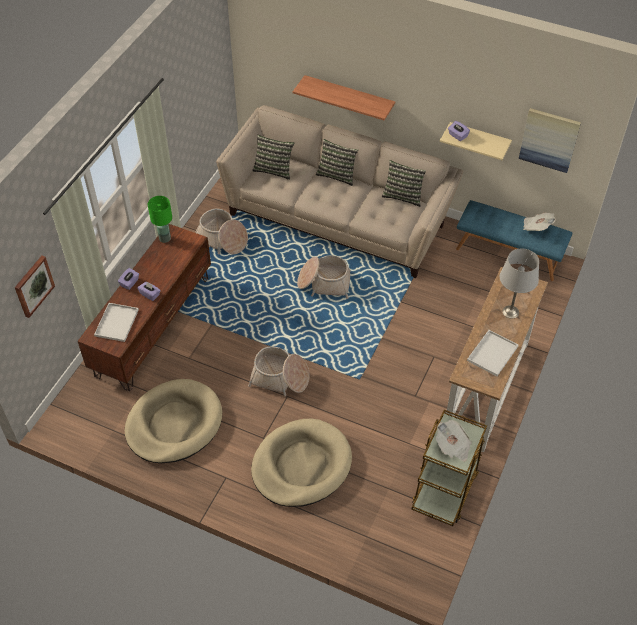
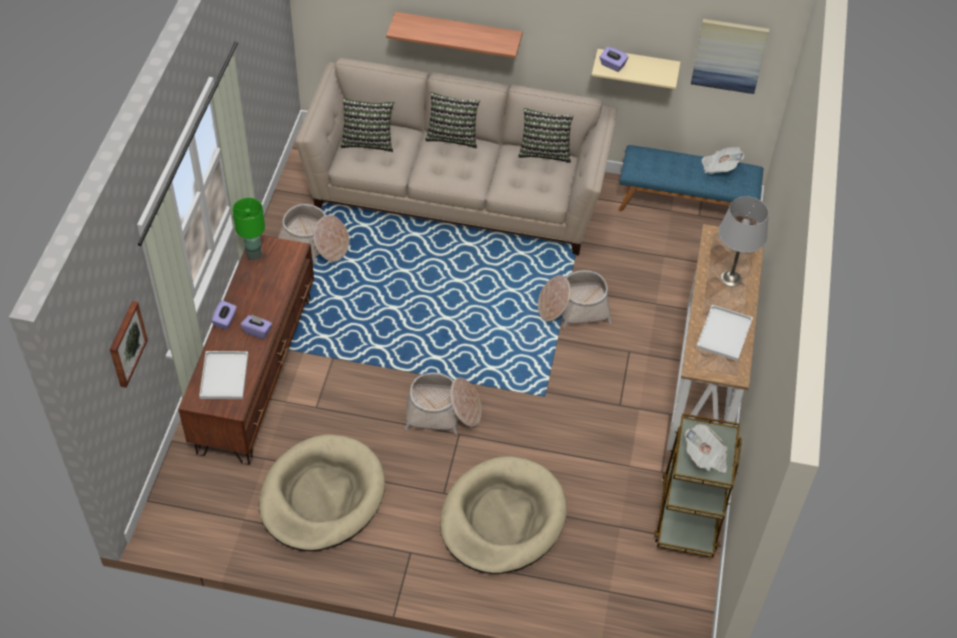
camera: 15 degrees left, 0 degrees up
(324, 283) = (464, 280): basket -> basket (573, 308)

